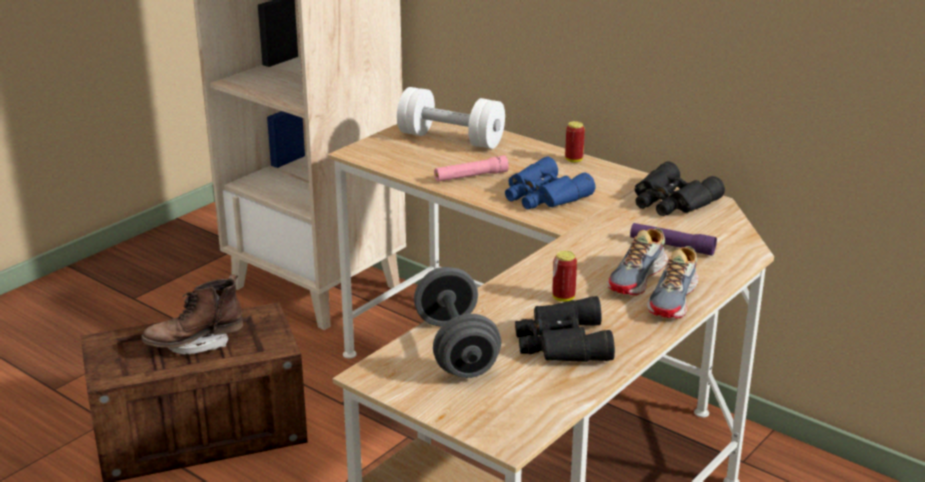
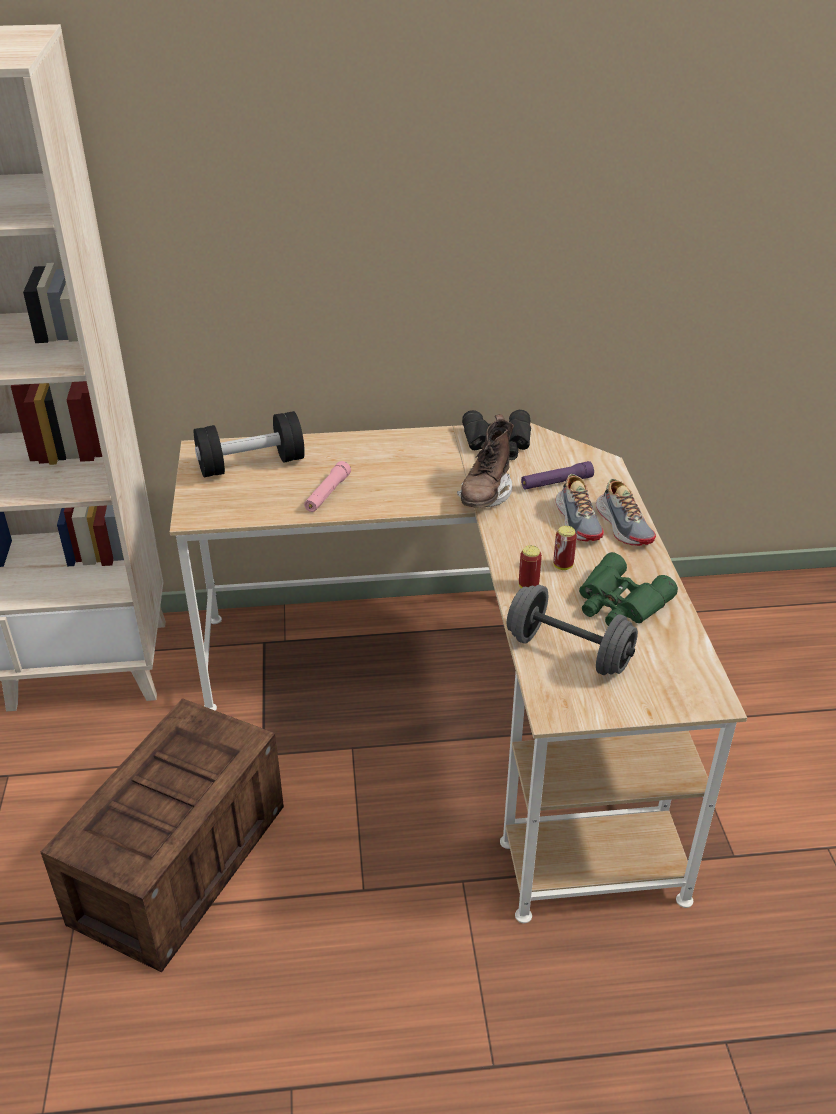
camera: 45 degrees left, 10 degrees up
(195, 344) = (168, 784): brown boot -> brown boot (485, 494)
(451, 139) = (251, 464): white dumbbell -> black dumbbell
(543, 196) = (409, 484): blue binoculars -> none
(561, 343) = (619, 603): black binoculars -> green binoculars
(574, 160) = (377, 439): can -> can (528, 586)

